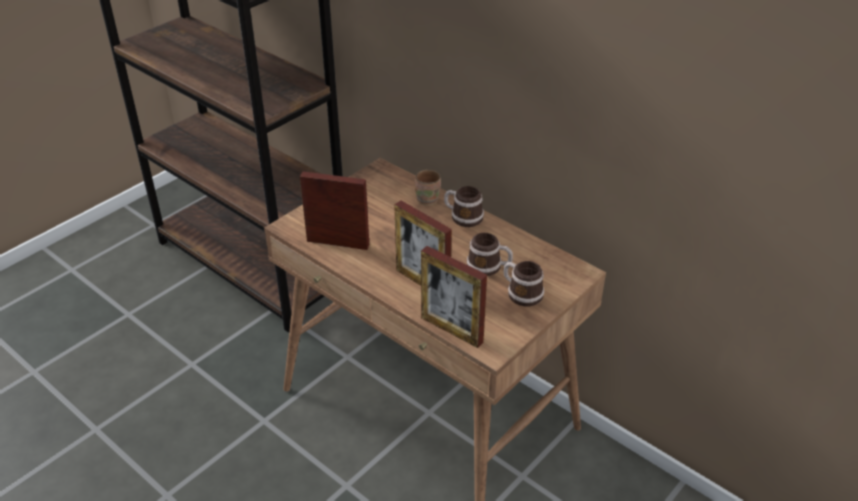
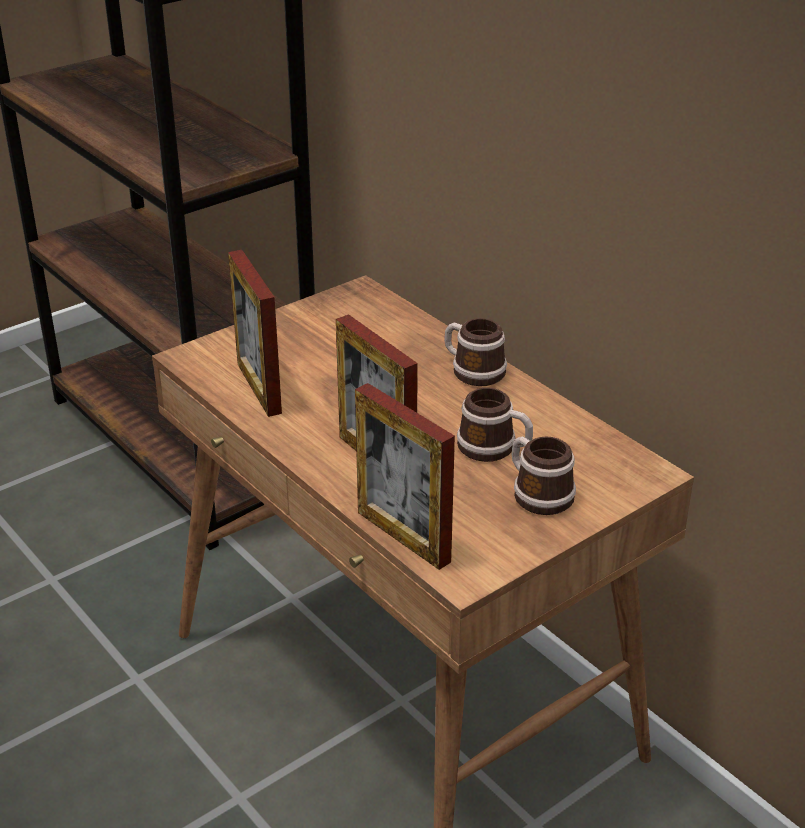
camera: 10 degrees right, 5 degrees down
(338, 243) = (259, 388): picture frame -> picture frame turned 135 degrees counterclockwise
(428, 199) = (423, 339): brown mug -> none

